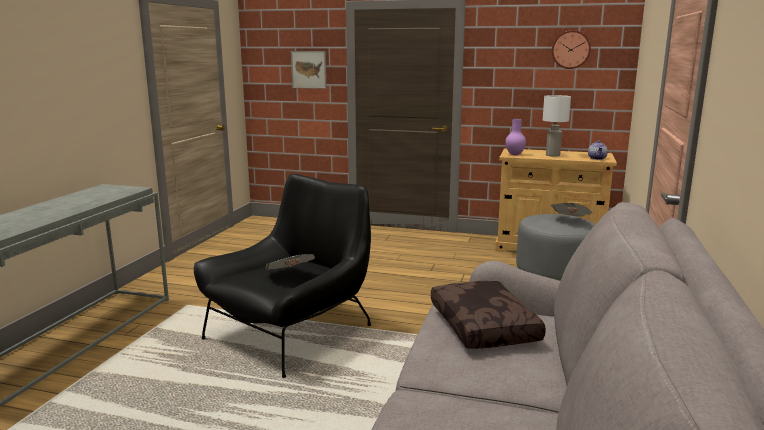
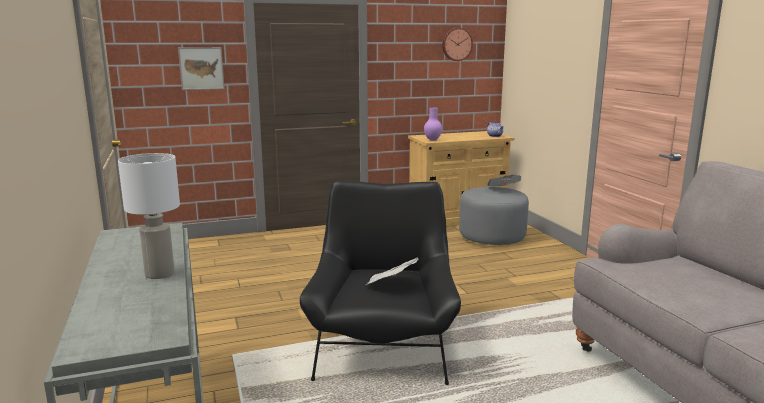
camera: 35 degrees left, 0 degrees up
(485, 326) = (670, 274): brown pillow -> none
(552, 155) = (460, 137): white table lamp -> white table lamp (160, 274)

